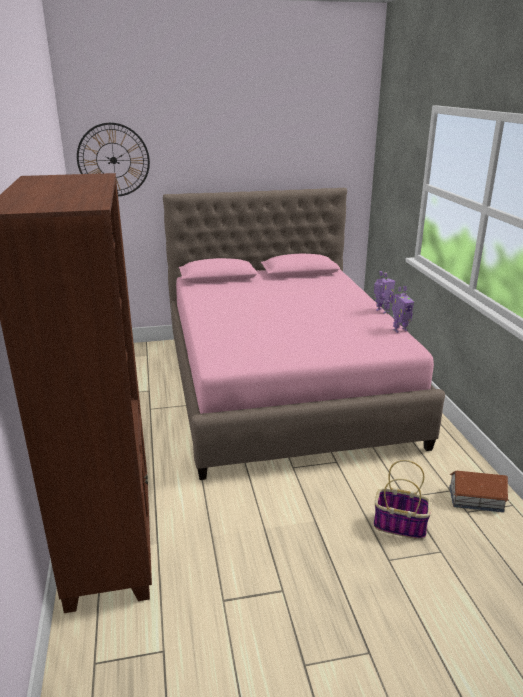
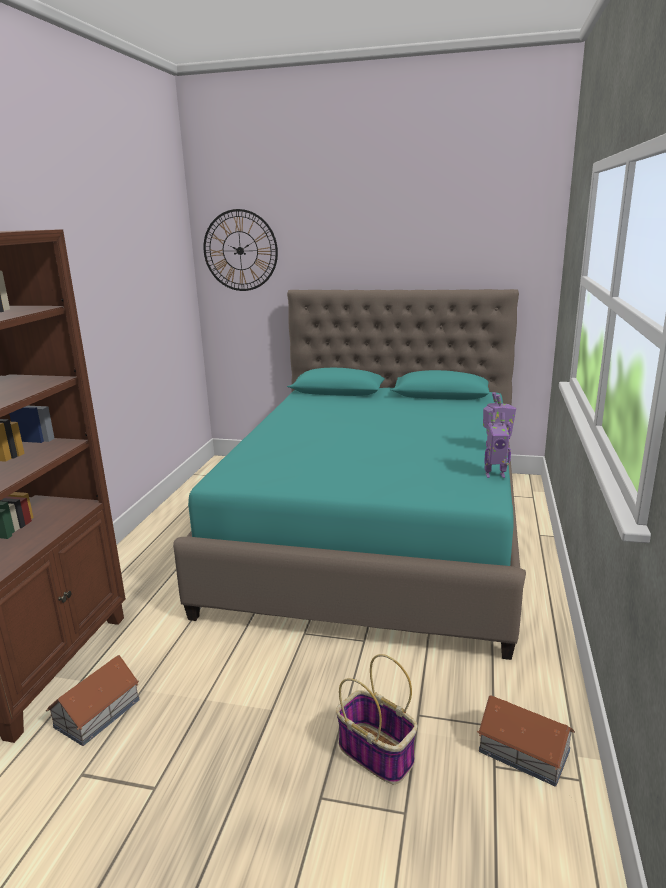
camera: 25 degrees right, 5 degrees down
(194, 560) = (98, 712): none -> toy house
(283, 386) = (376, 533): pink bed -> turquoise bed

